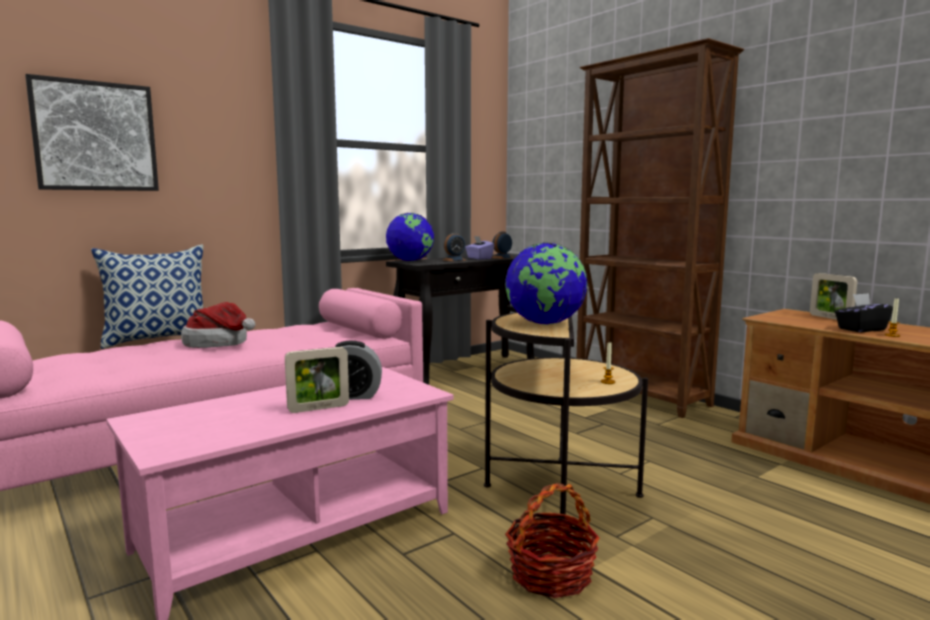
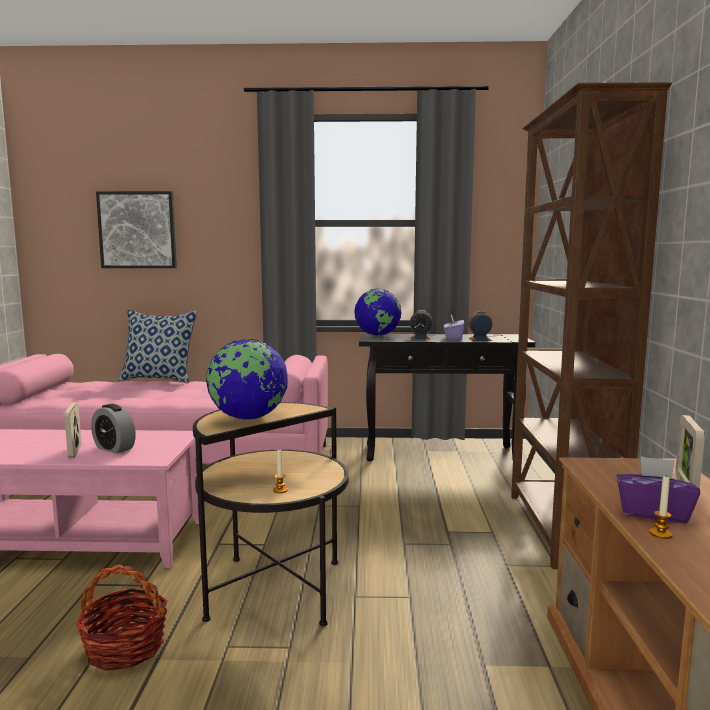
camera: 40 degrees right, 0 degrees up
(220, 343) = (176, 389): hat -> none
(318, 408) = (75, 452): picture frame -> picture frame turned 60 degrees clockwise
(861, 329) = (653, 513): black tissue box -> purple tissue box

